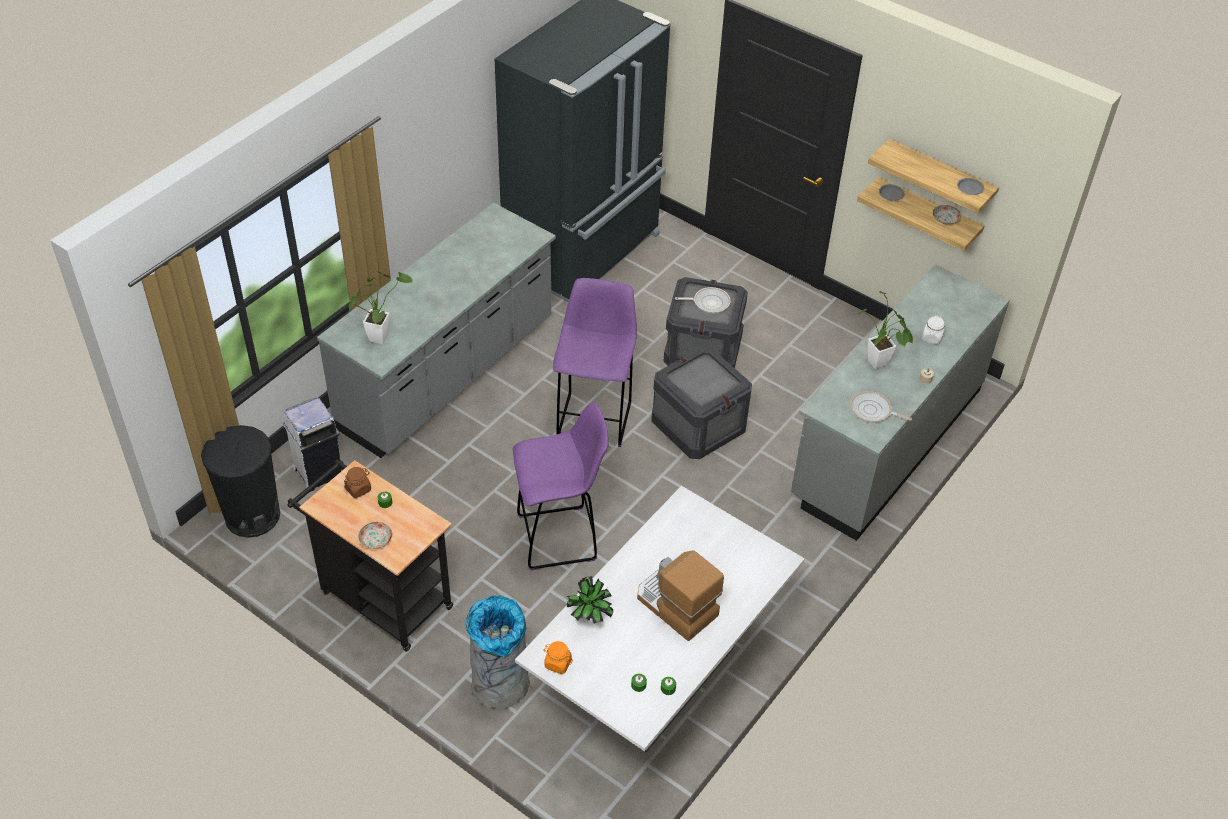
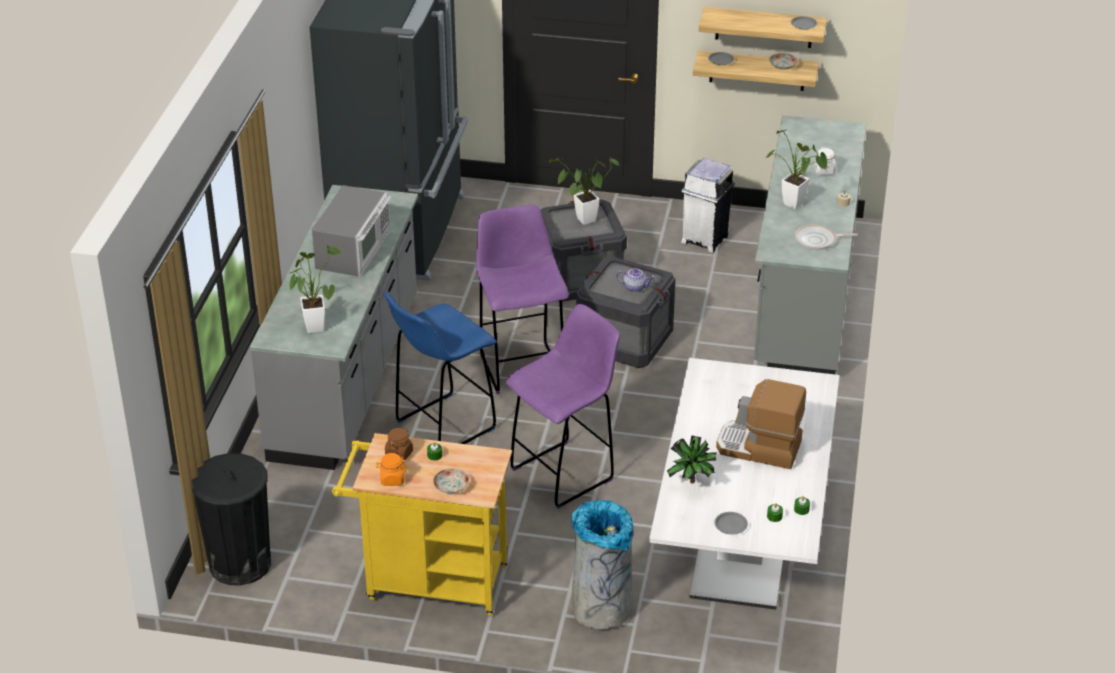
camera: 25 degrees left, 10 degrees down
(319, 472) = (280, 503): white trash can -> white trash can (705, 239)
(380, 596) = (428, 582): black cart -> yellow cart
(464, 273) = (354, 250): none -> microwave
(492, 451) = (443, 426): none -> blue stool
(557, 663) = (690, 527): orange jar -> orange jar (392, 479)
(593, 677) = (731, 525): none -> grey plate
(708, 387) = (635, 287): none -> teapot
(709, 302) = (582, 221): frying pan -> potted plant

